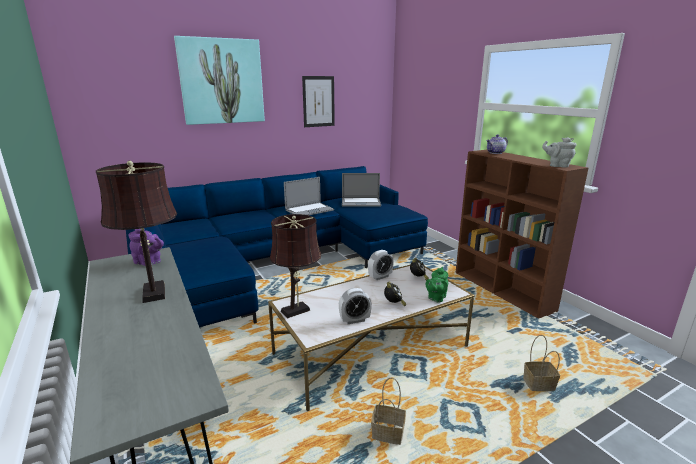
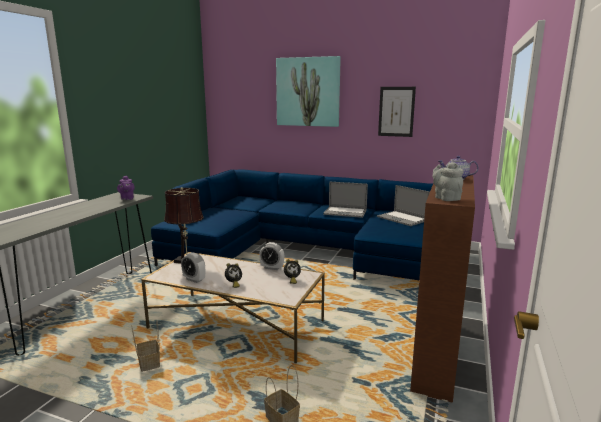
camera: 50 degrees right, 5 degrees down
(154, 291) = (94, 208): brown table lamp -> none
(436, 298) = (266, 295): green teapot -> none

